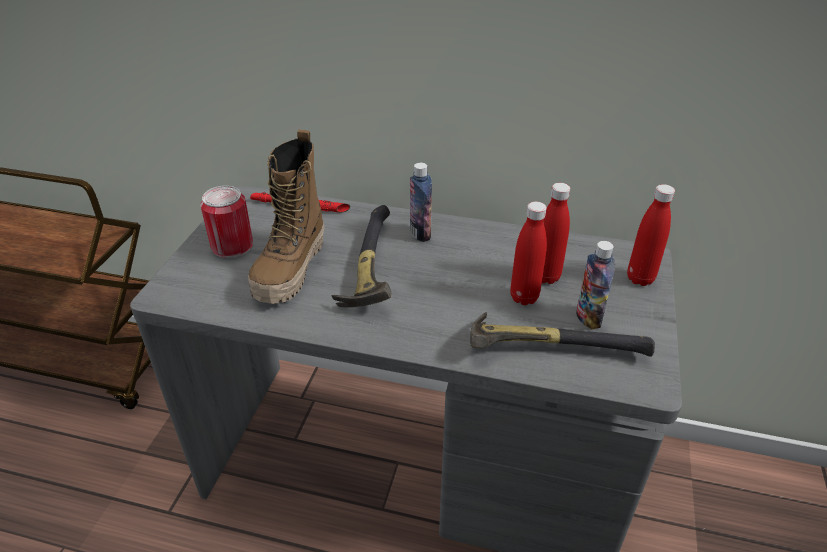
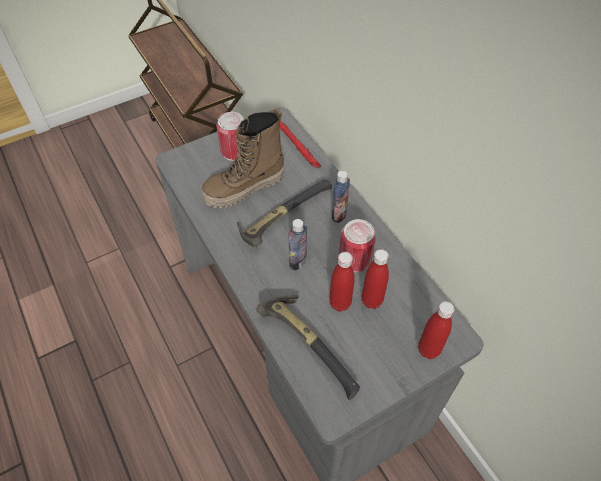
camera: 45 degrees right, 15 degrees up
(485, 256) = (355, 259): none -> can
(588, 318) = (357, 346): bottle -> bottle (298, 261)

